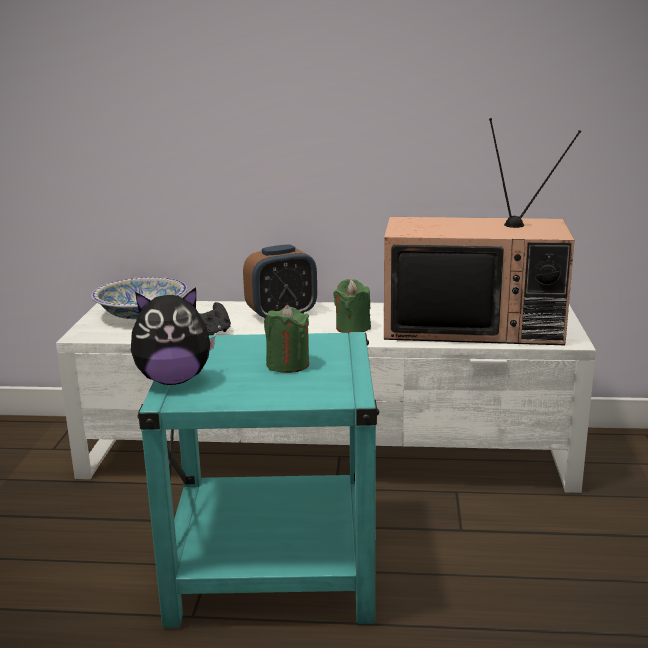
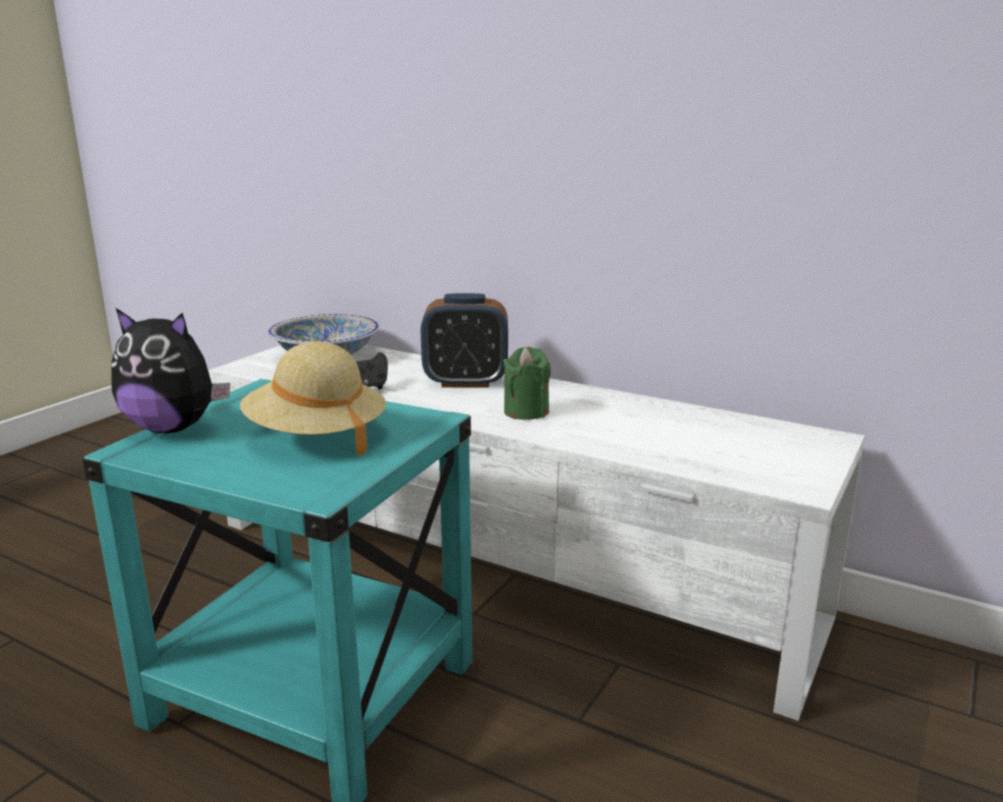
camera: 25 degrees right, 0 degrees up
(287, 365) = (316, 437): green candle -> beige hat
(474, 326) = (686, 439): television -> none

